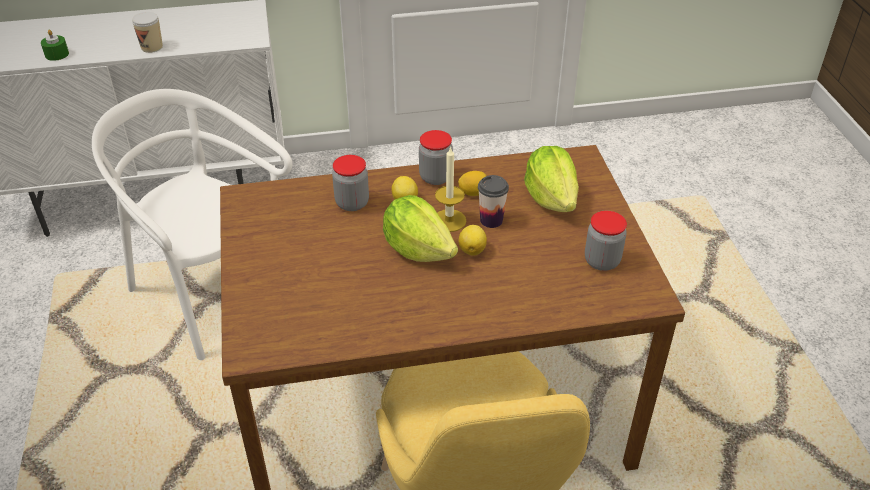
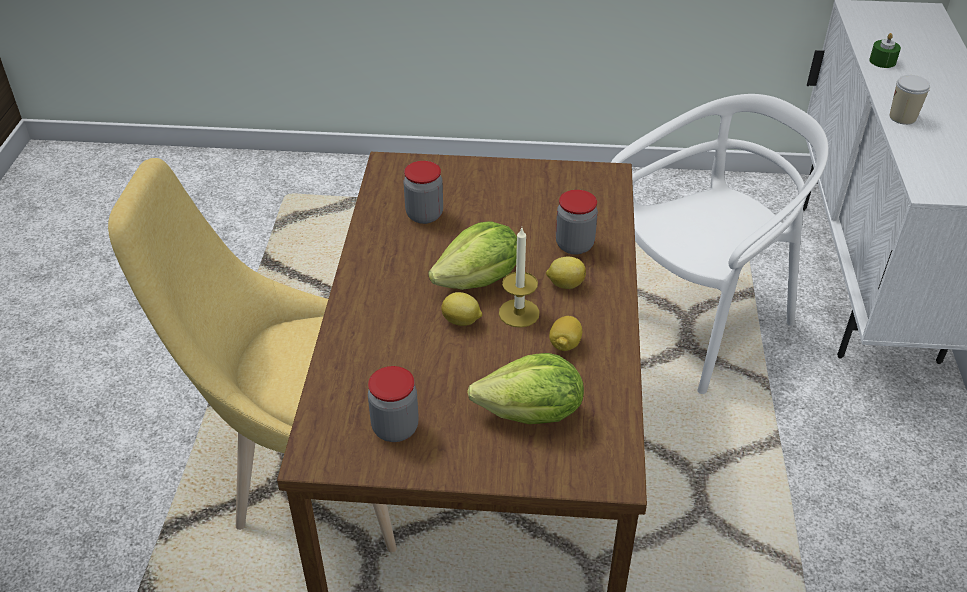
camera: 105 degrees right, 0 degrees up
(435, 177) = (605, 317): jar -> jar (424, 215)
(491, 220) = (507, 348): cup -> none

